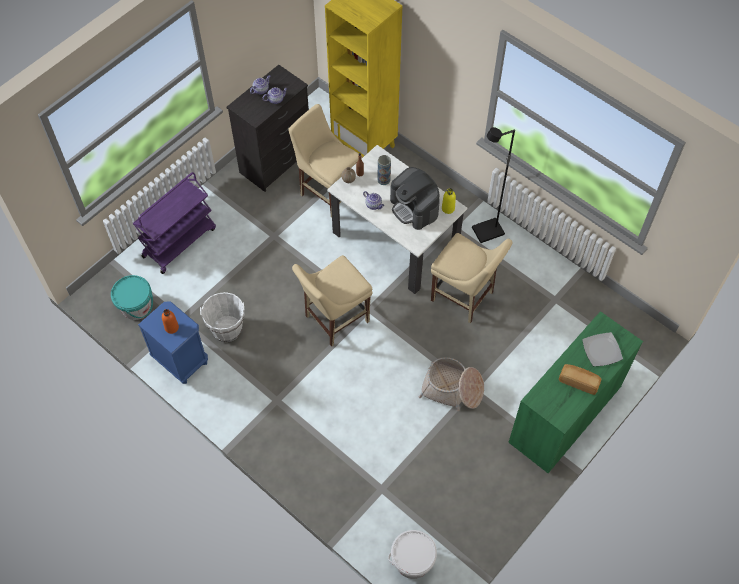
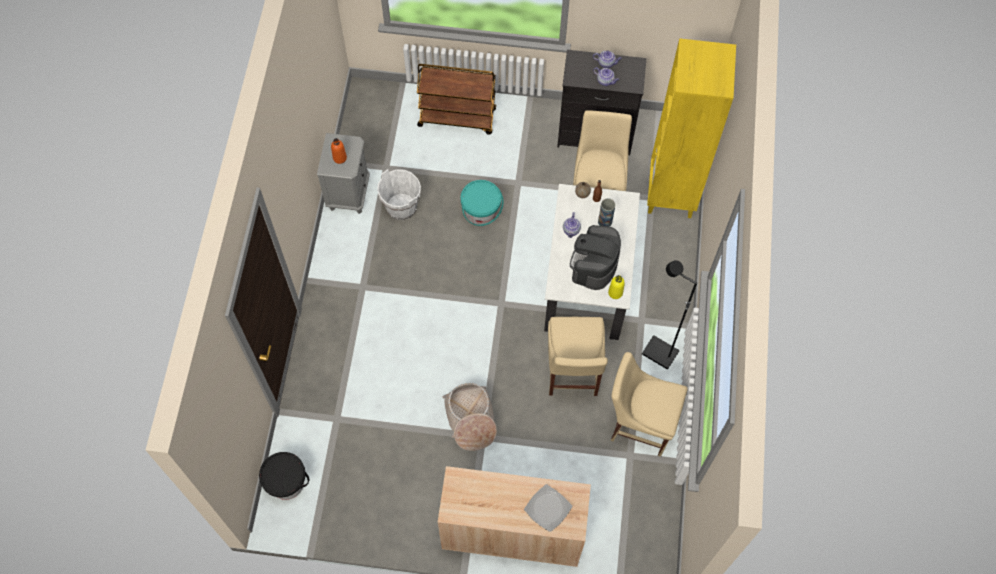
camera: 55 degrees right, 5 degrees up
(136, 307) = (374, 128): turquoise bucket -> turquoise bucket (481, 212)
(179, 242) = (457, 117): purple cart -> brown cart
(181, 361) = (348, 193): blue nightstand -> grey nightstand
(334, 320) = (470, 282): beige chair -> beige chair (638, 424)
(412, 561) = (287, 483): white bucket -> black bucket
(564, 414) = (512, 531): green cabinet -> beige cabinet
(578, 382) = (499, 505): bread -> none

